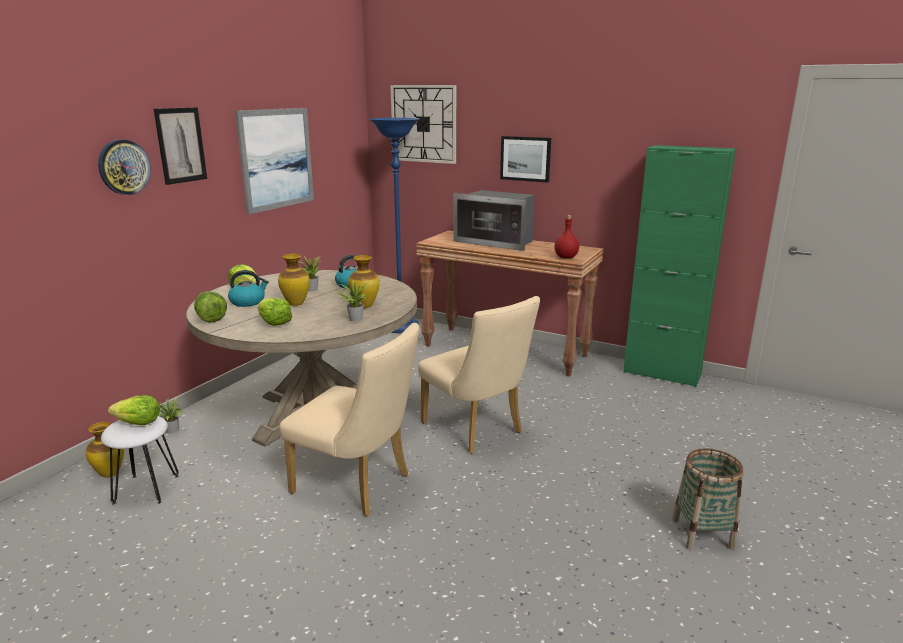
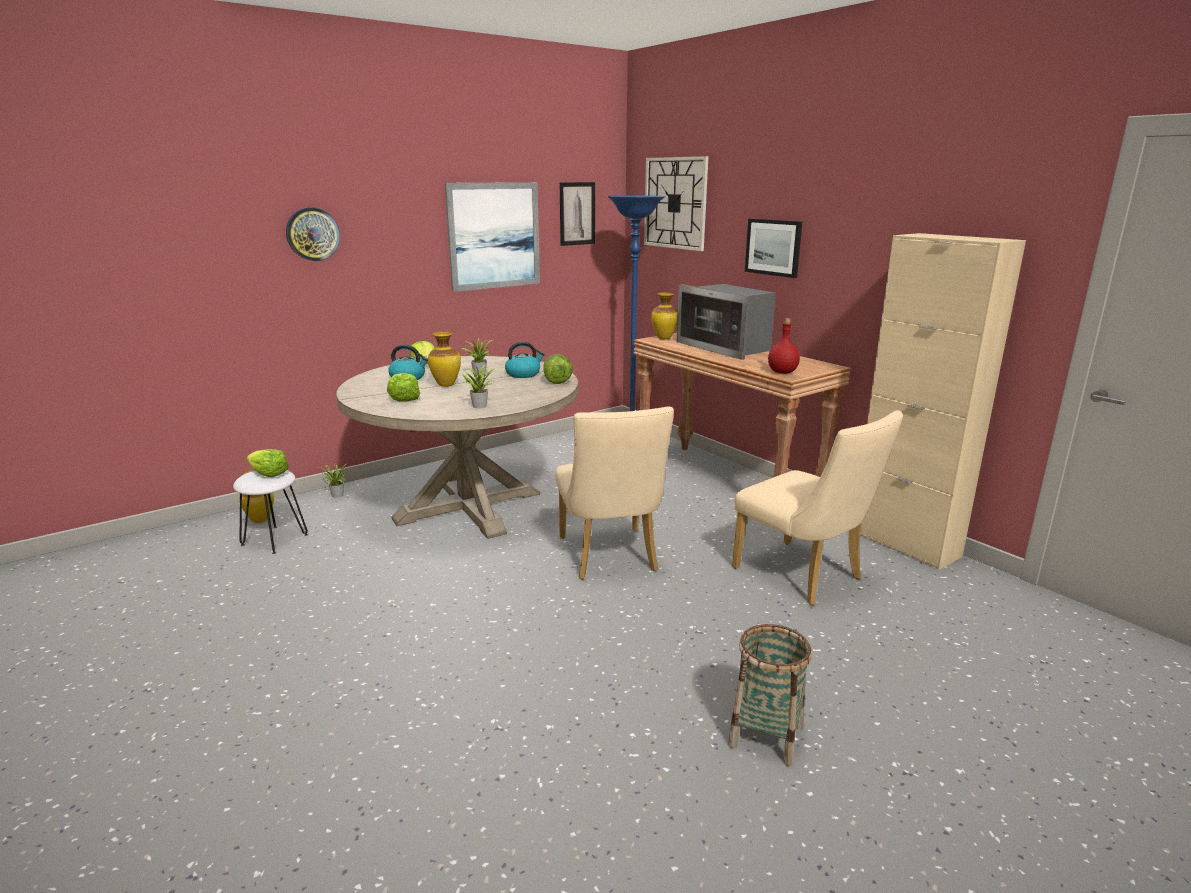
camera: 25 degrees right, 0 degrees up
(181, 145) = (377, 216): picture -> picture (577, 213)
(210, 318) = (358, 387): lettuce -> lettuce (557, 381)
(358, 485) = (443, 582): beige chair -> beige chair (804, 576)
(365, 306) = (506, 395): vase -> vase (664, 338)
(662, 373) = (905, 544): green cabinet -> beige cabinet

